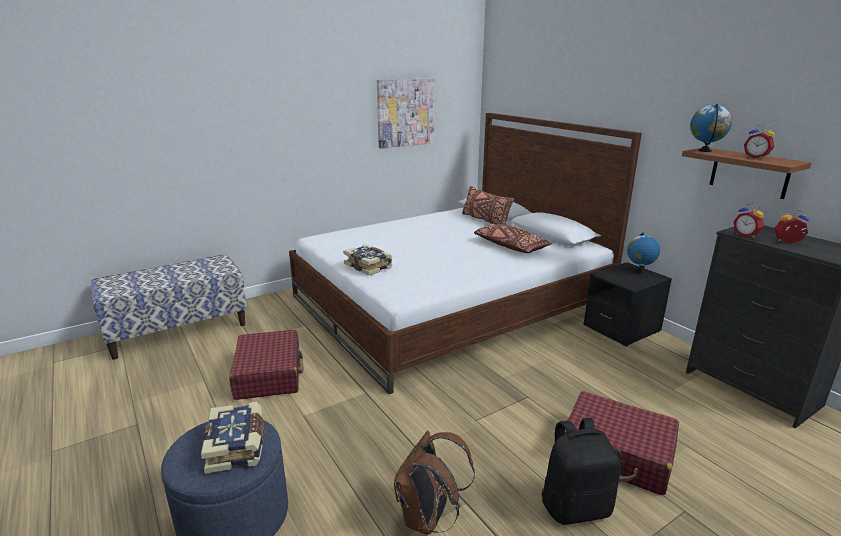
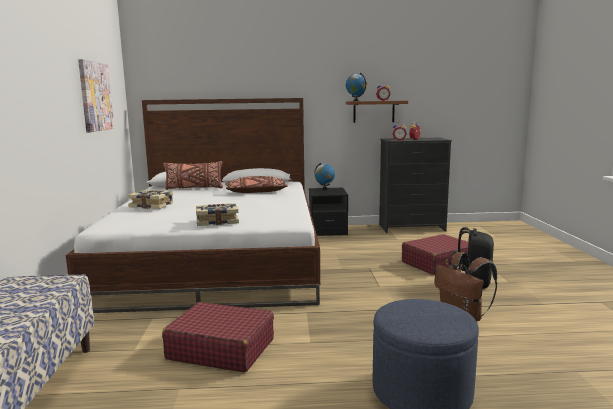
camera: 60 degrees left, 10 degrees down
(237, 446) = (428, 309): book -> book (152, 206)

